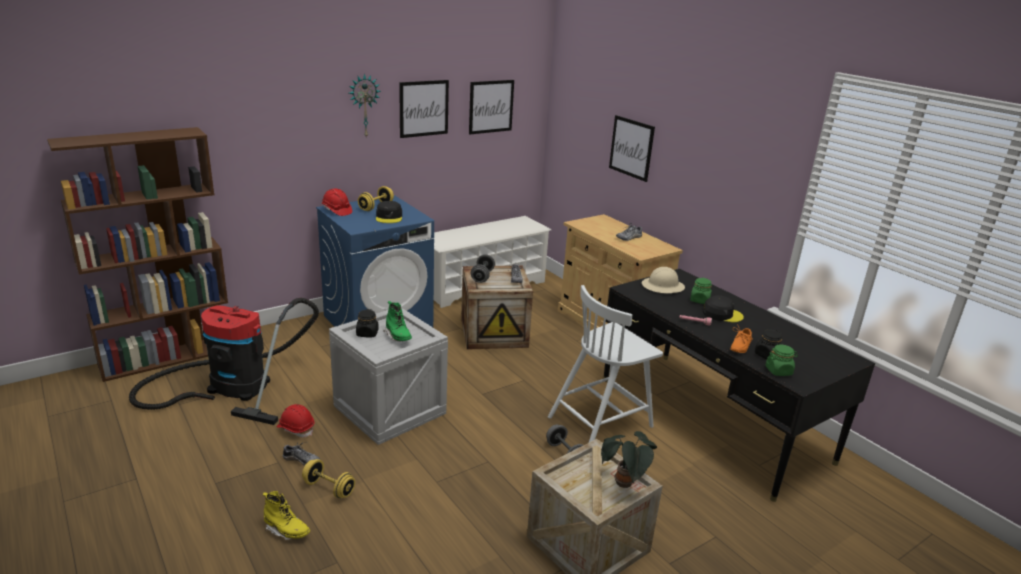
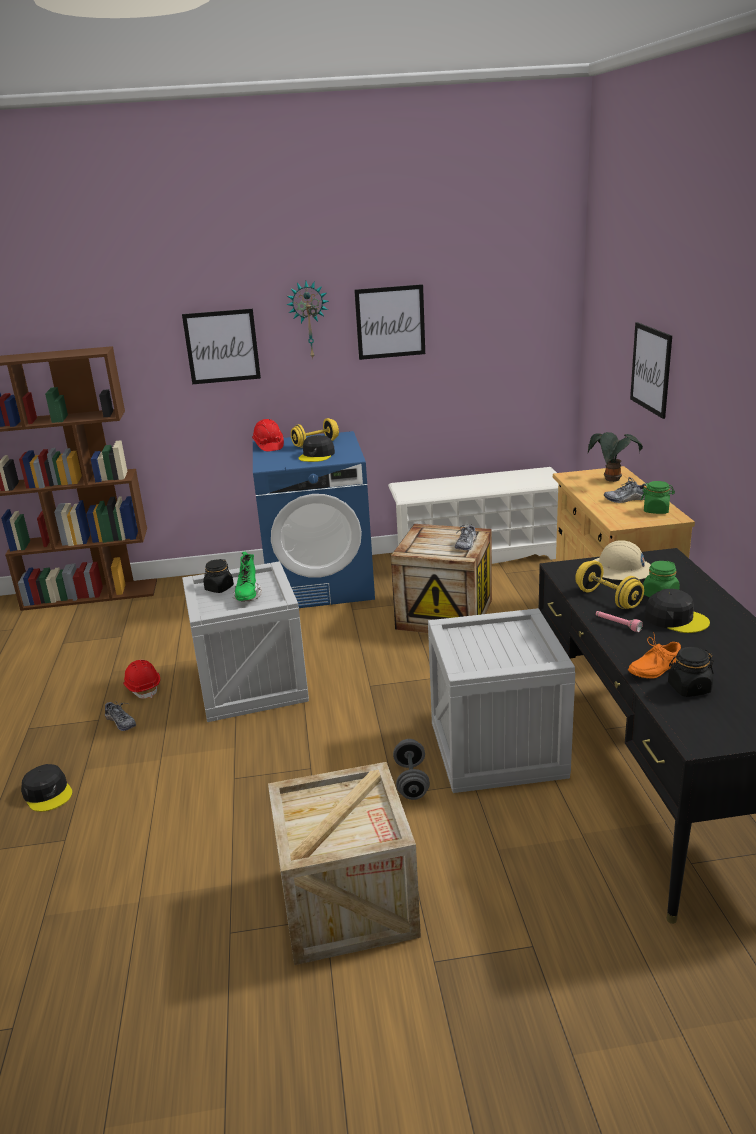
camera: 30 degrees right, 0 degrees up
(232, 386) = (121, 633): vacuum cleaner -> none
(286, 530) = (48, 793): yellow boot -> black cap
(329, 488) = (121, 759): yellow dumbbell -> yellow dumbbell (608, 599)
(482, 276) = (426, 538): grey dumbbell -> none
(491, 106) = (489, 318): picture -> picture (222, 346)
(601, 421) = (495, 748): white chair -> crate
(624, 484) = (371, 830): potted plant -> potted plant (612, 480)
(778, 371) = (683, 714): green jar -> green jar (656, 510)

